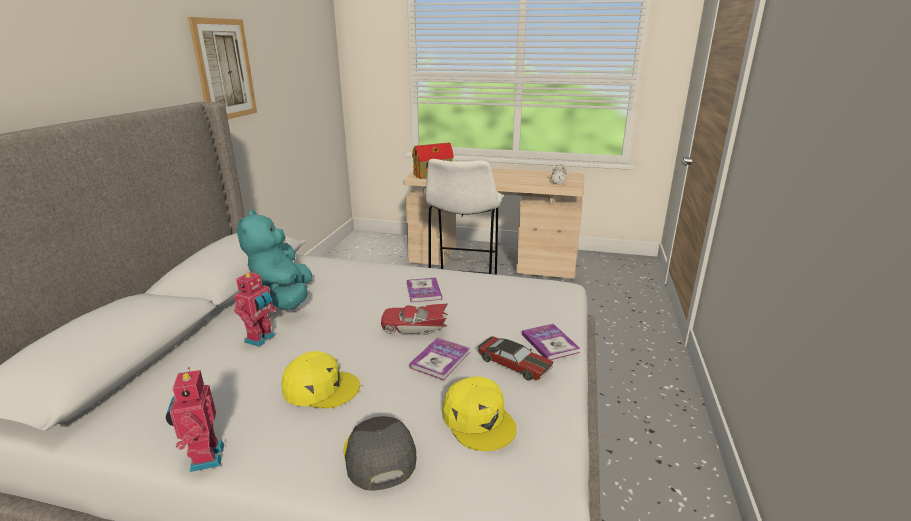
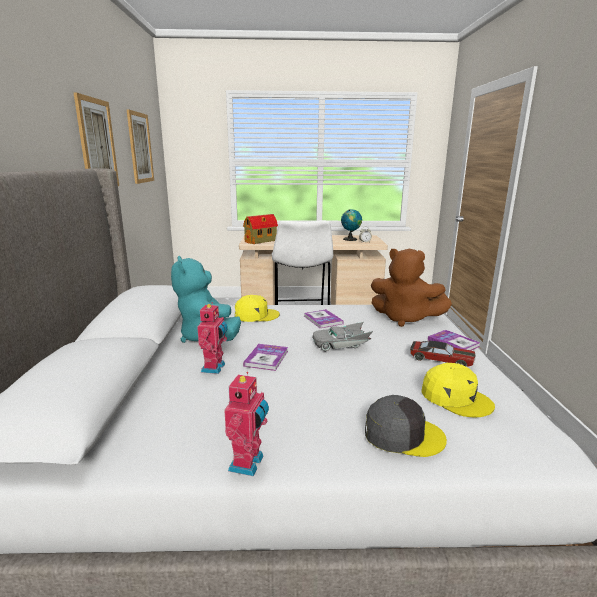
camera: 15 degrees left, 5 degrees down
(204, 458) = (248, 464): toy robot -> toy robot turned 135 degrees counterclockwise
(296, 64) = (140, 148): none -> picture
(321, 388) = (305, 395): yellow cap -> yellow cap (256, 315)
(378, 455) = (402, 434): grey cap -> grey cap turned 135 degrees clockwise
(414, 327) = (340, 344): red toy car -> grey toy car
(440, 360) = (384, 363): book -> book (266, 358)
(522, 300) = (405, 319): none -> brown plush toy
(544, 178) = (350, 239): none -> globe

